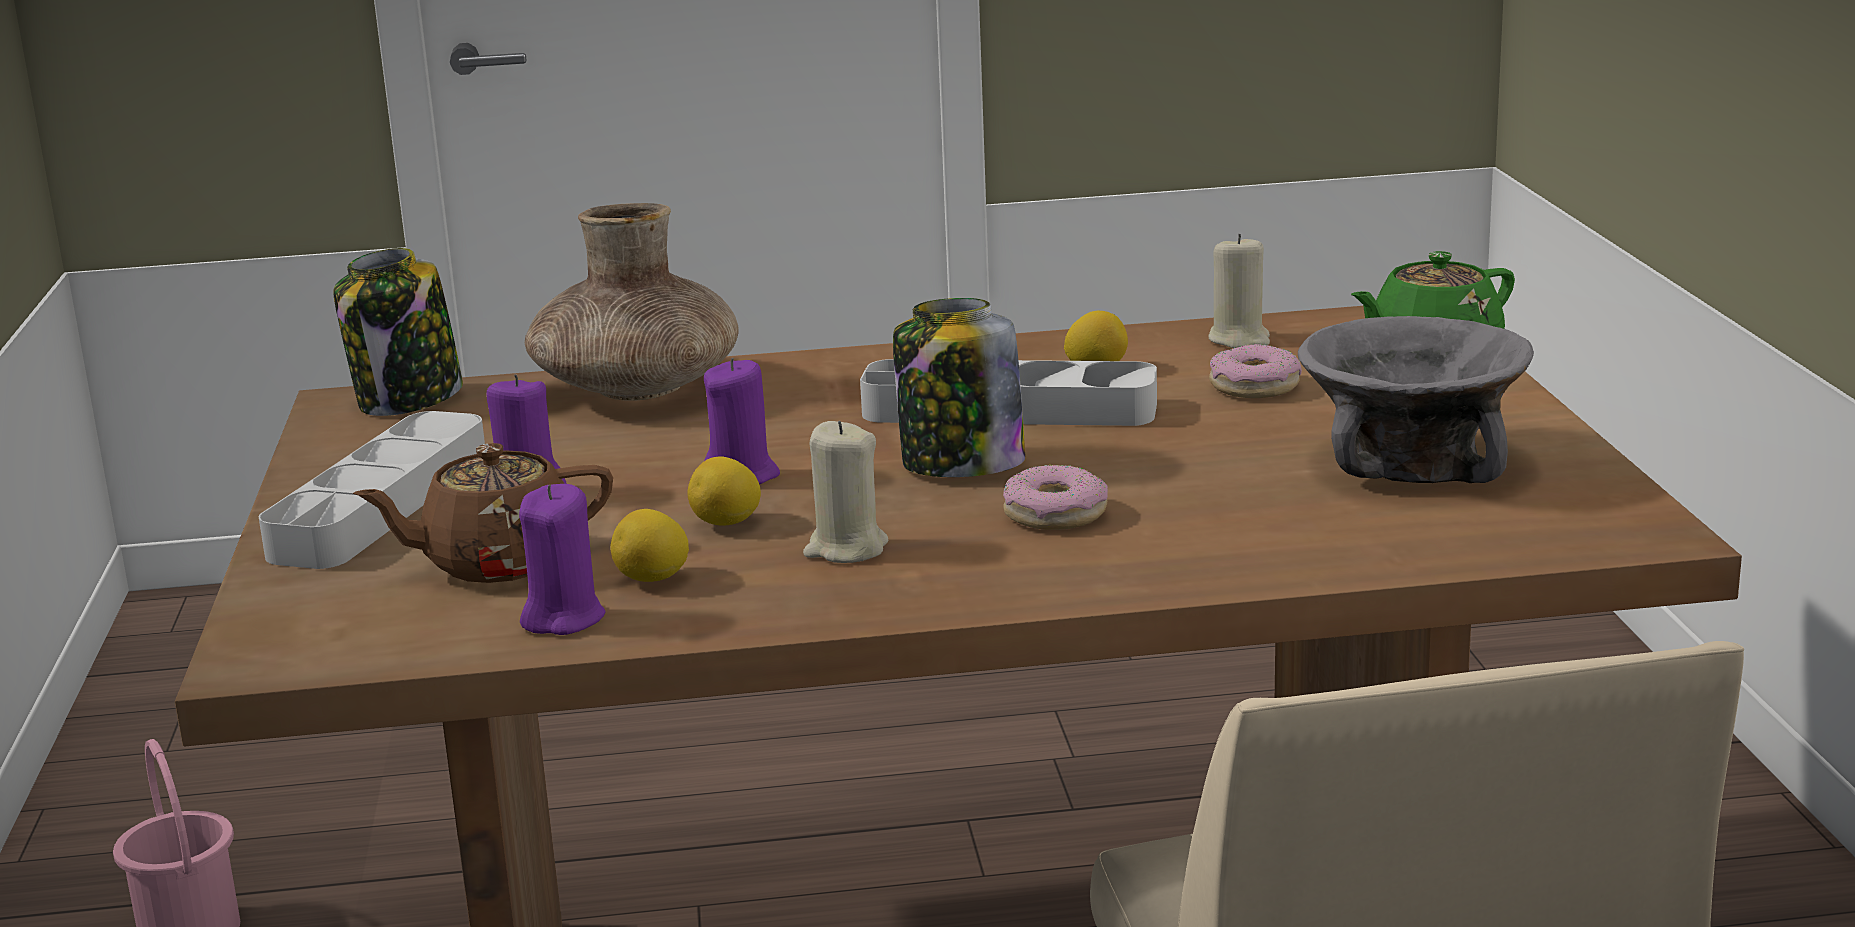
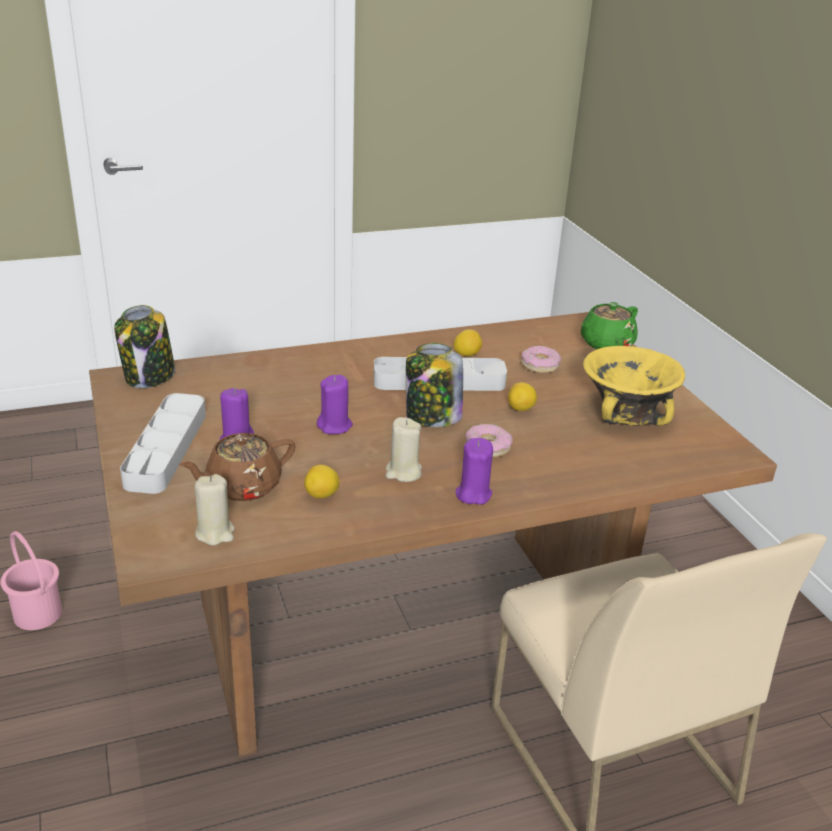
camera: 15 degrees left, 10 degrees up
(563, 618) = (290, 523): purple candle -> purple candle (473, 494)
(637, 390) = (260, 369): brown vase -> none
(727, 524) = (341, 457): lemon -> lemon (521, 409)
(1239, 339) = (521, 336): beige candle -> beige candle (215, 533)
(1413, 466) = (626, 414): grey bowl -> yellow bowl

